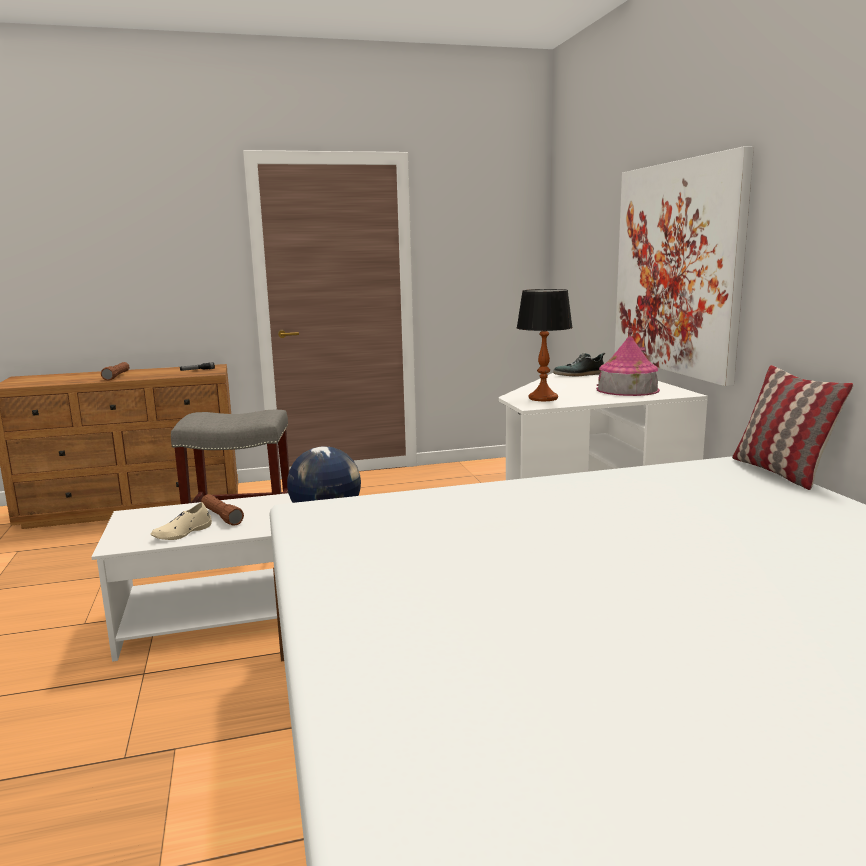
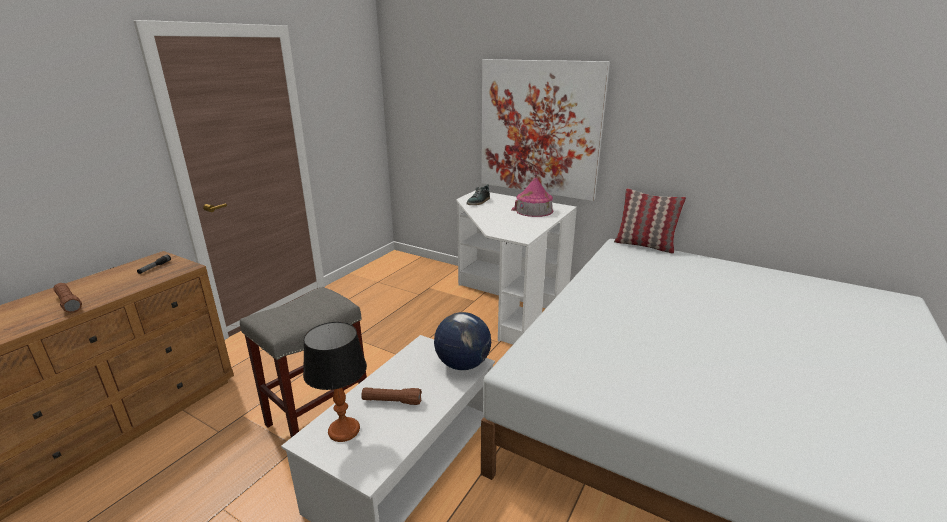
camera: 45 degrees left, 10 degrees up
(182, 533) = (394, 431): beige shoe -> none
(542, 398) = (512, 229): table lamp -> table lamp (344, 431)

